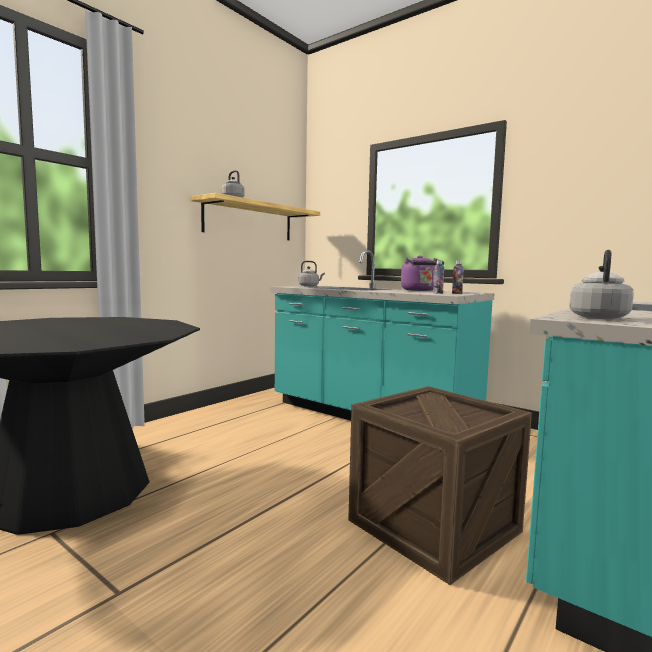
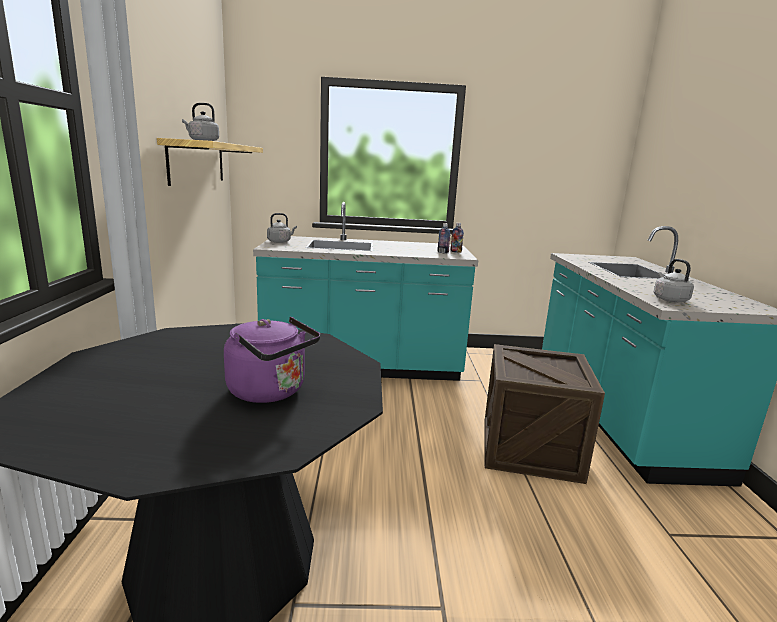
camera: 40 degrees left, 10 degrees up
(420, 290) = (405, 245): purple kettle -> purple kettle (271, 392)

